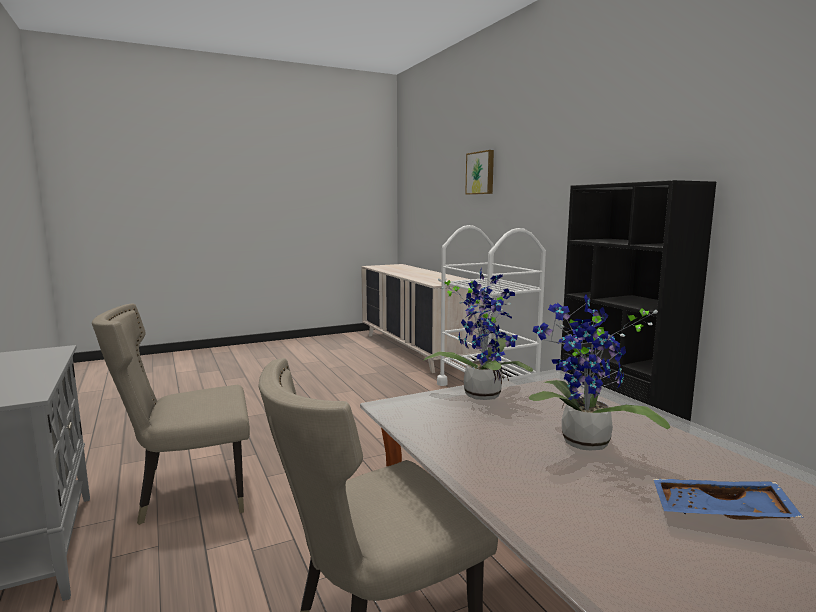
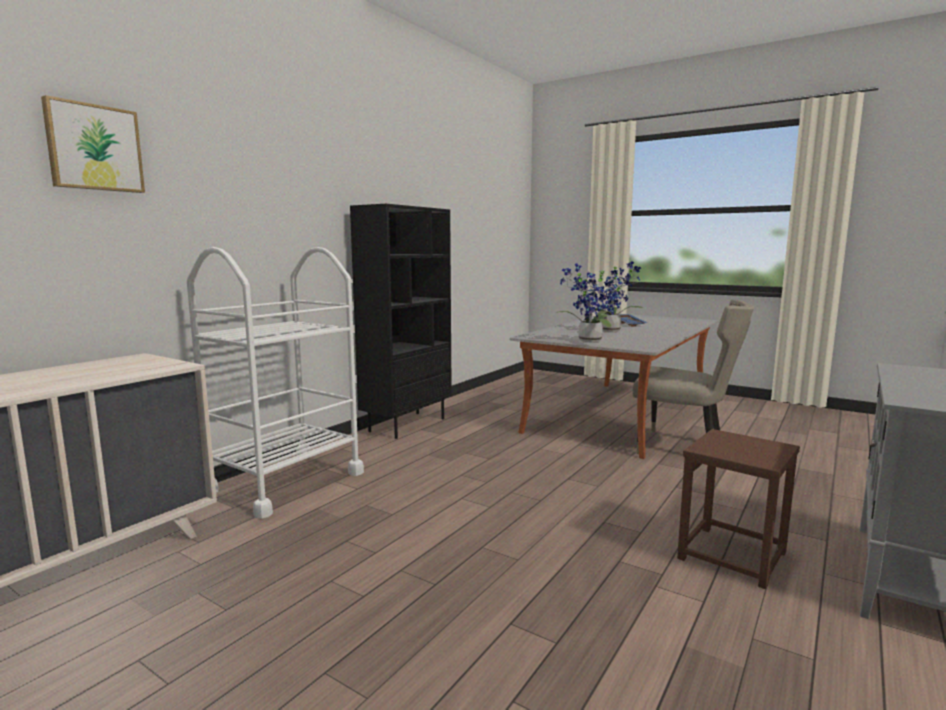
camera: 120 degrees left, 0 degrees up
(189, 494) = (732, 556): beige chair -> brown stool

